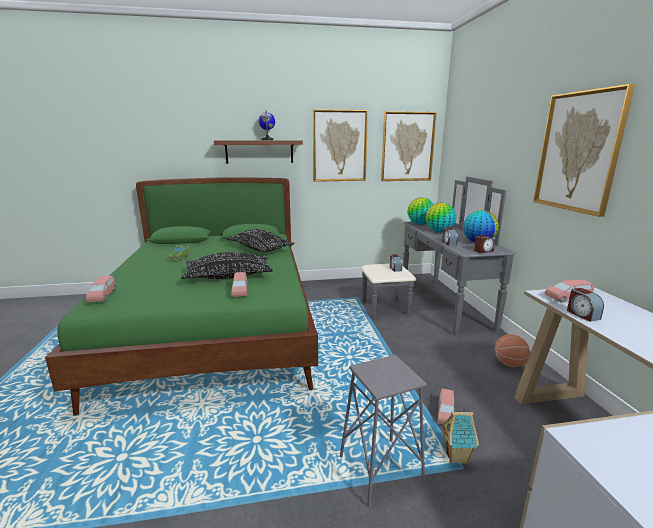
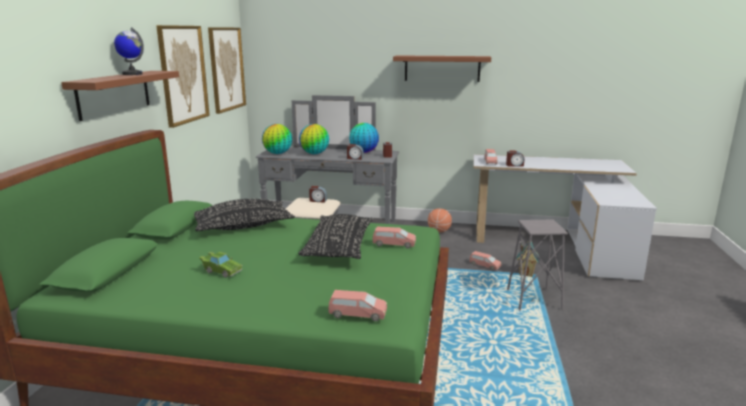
camera: 70 degrees left, 0 degrees up
(578, 152) = (442, 68): picture -> brown shelf

